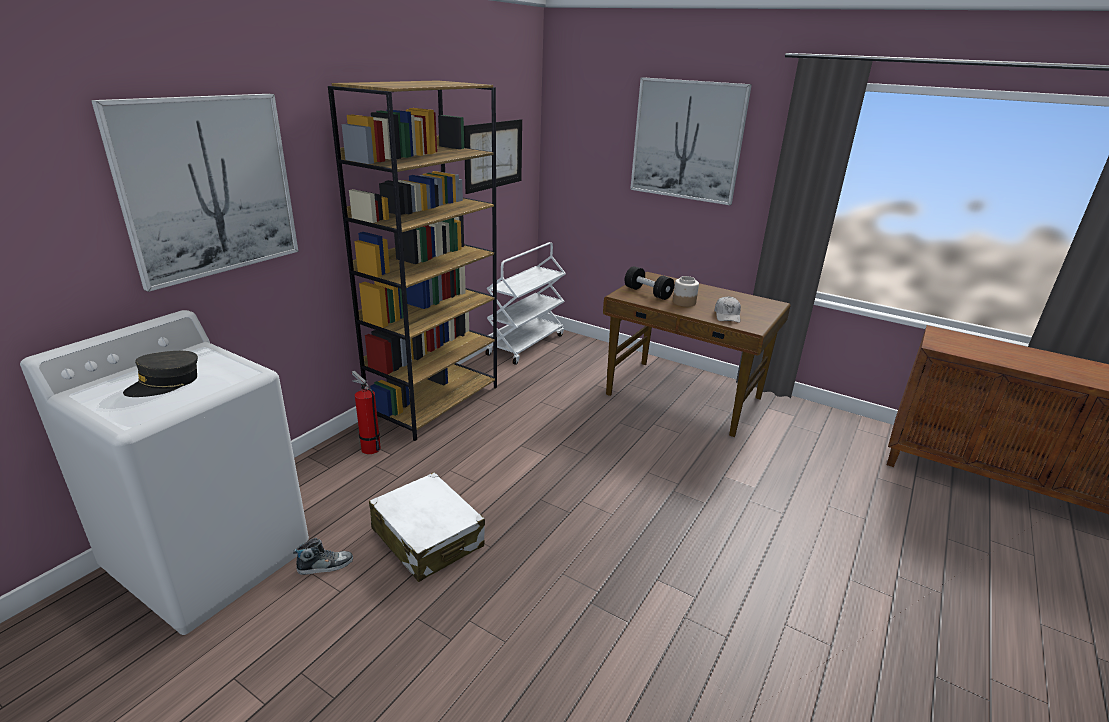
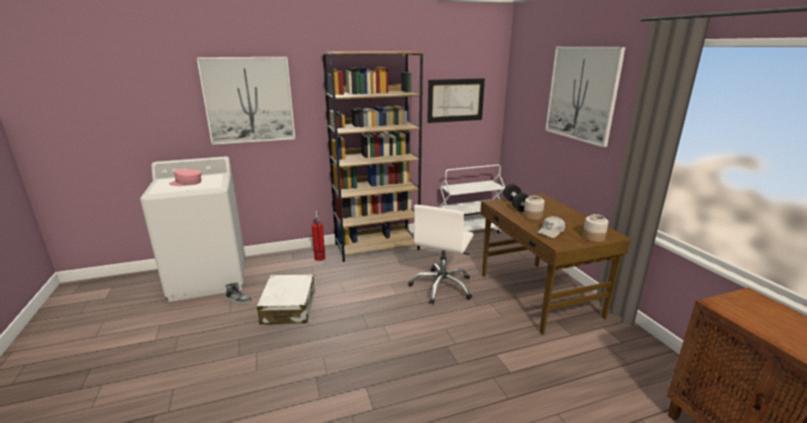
camera: 40 degrees right, 5 degrees down
(165, 383) = (186, 183): grey cap -> pink cap
(584, 425) = (442, 287): none -> white office chair
(766, 311) = (593, 237): none -> jar

